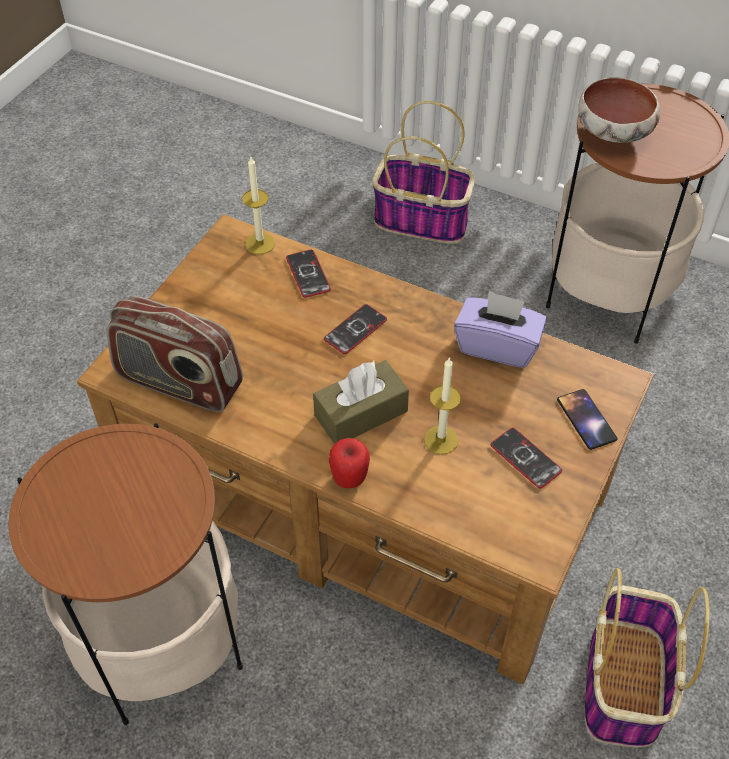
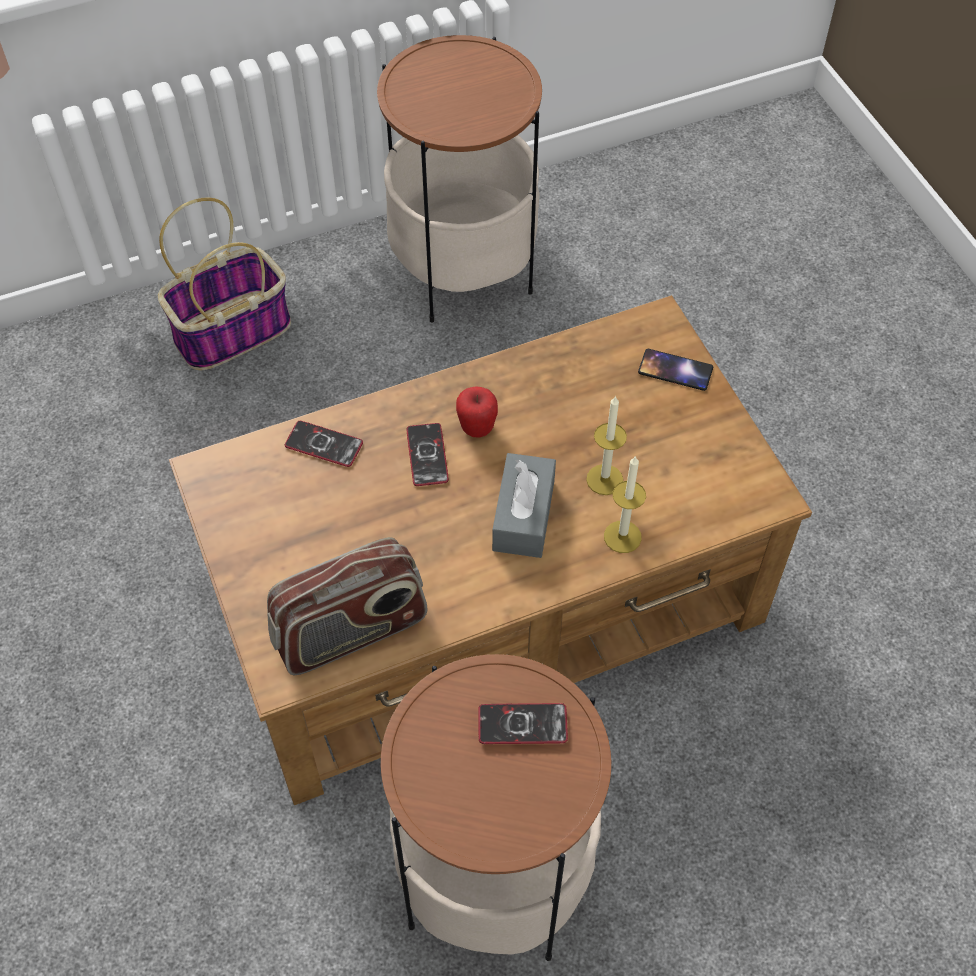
camera: 50 degrees left, 5 degrees up
(260, 243) = (244, 455): candle -> candle (622, 536)
(349, 478) = (583, 571): apple -> apple (477, 428)
(361, 413) = (523, 516): brown tissue box -> grey tissue box
(497, 346) = (546, 370): purple tissue box -> none
(525, 458) = (675, 437): phone -> phone (522, 724)
(614, 133) = (438, 114): bowl -> none
(624, 685) = (820, 555): basket -> none

